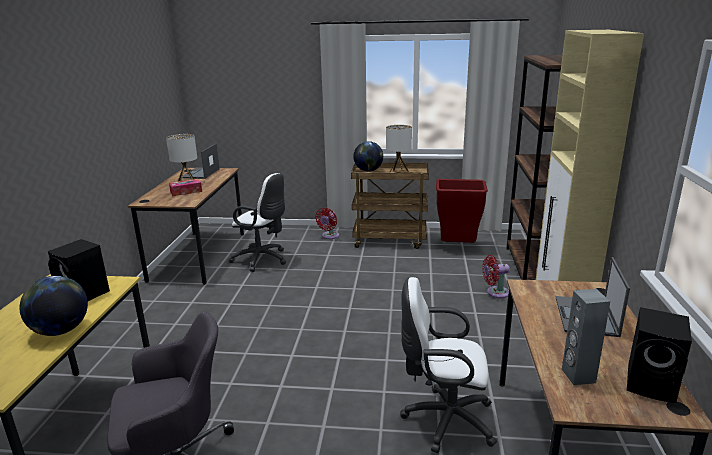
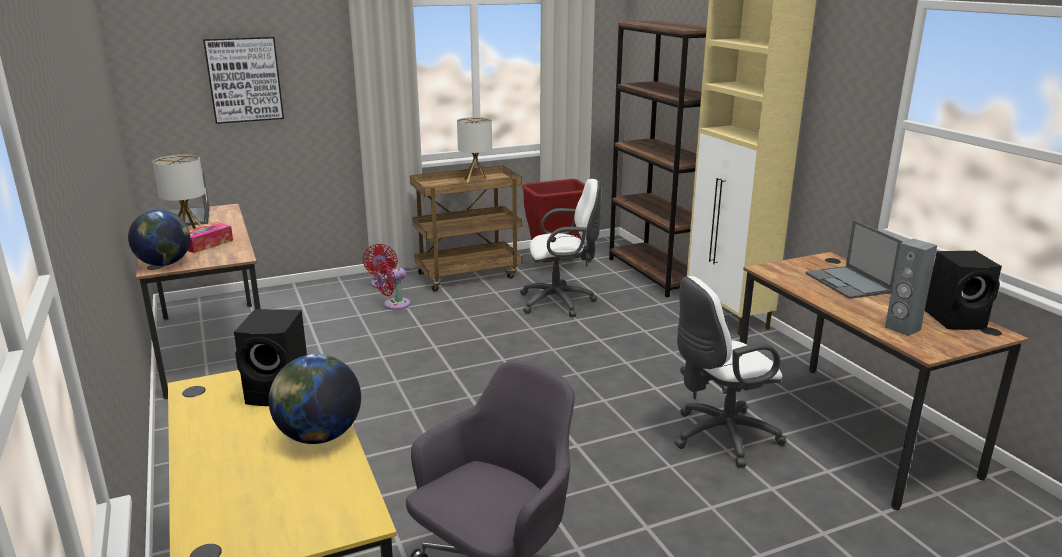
camera: 30 degrees left, 0 degrees up
(254, 88) = (244, 79): none -> picture
(263, 260) = (321, 331): white office chair -> white office chair (561, 302)
(368, 170) = (434, 184): globe -> globe (165, 264)
(495, 292) = (644, 306): red fan -> red fan (394, 305)

